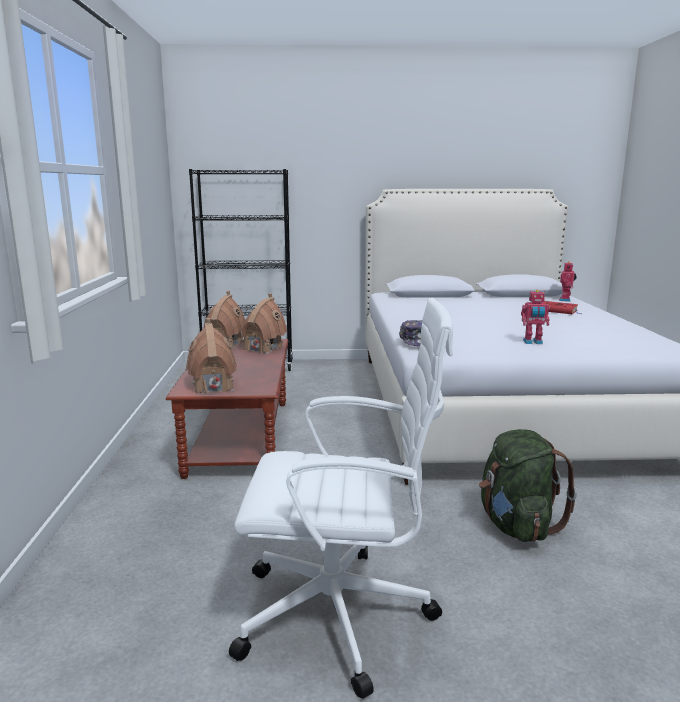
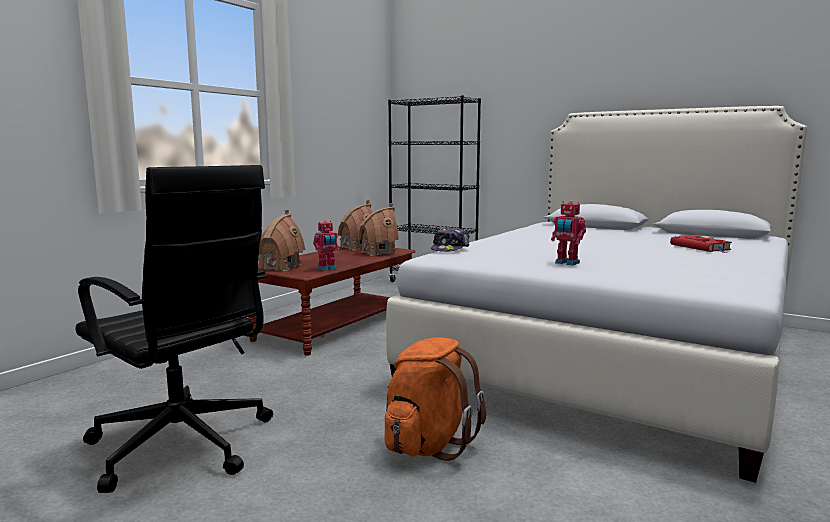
camera: 35 degrees right, 5 degrees down
(340, 615) = (183, 446): white office chair -> black office chair
(516, 526) = (428, 444): green backpack -> orange backpack
(566, 300) = (753, 242): toy robot -> toy robot (327, 268)

